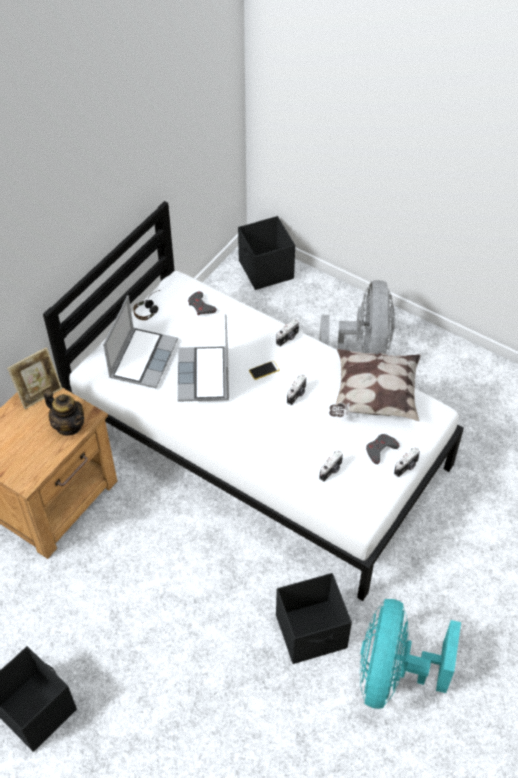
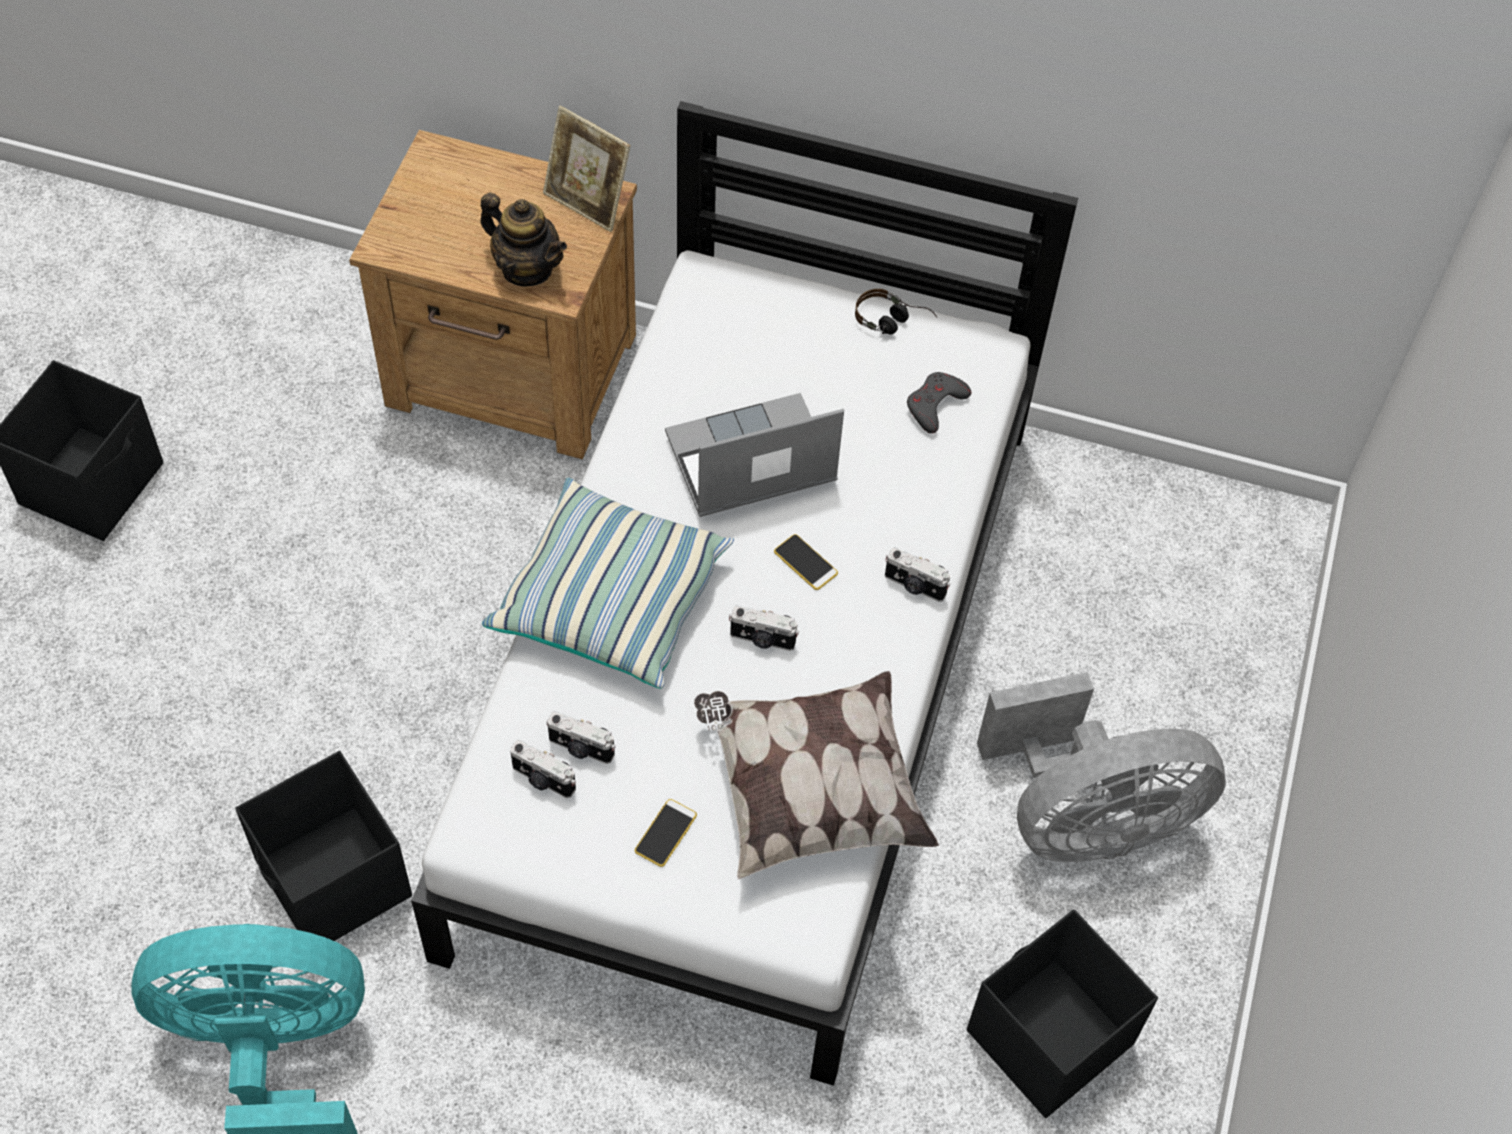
camera: 70 degrees right, 5 degrees up
(69, 425) = (527, 268): teapot -> teapot turned 75 degrees counterclockwise
(143, 358) = (759, 347): laptop -> none
(258, 443) = (611, 600): none -> pillow
(266, 270) = (1243, 567): black storage box -> black storage box (1047, 1038)
(380, 450) = (665, 833): grey game controller -> phone
(406, 467) = (634, 895): camera -> camera (542, 780)

